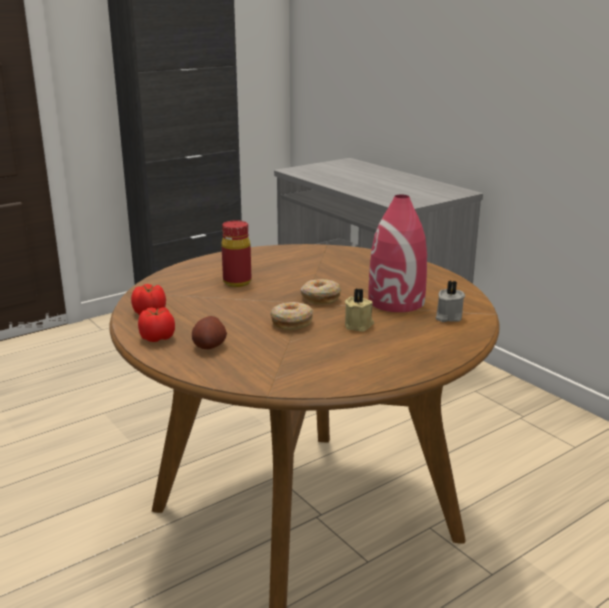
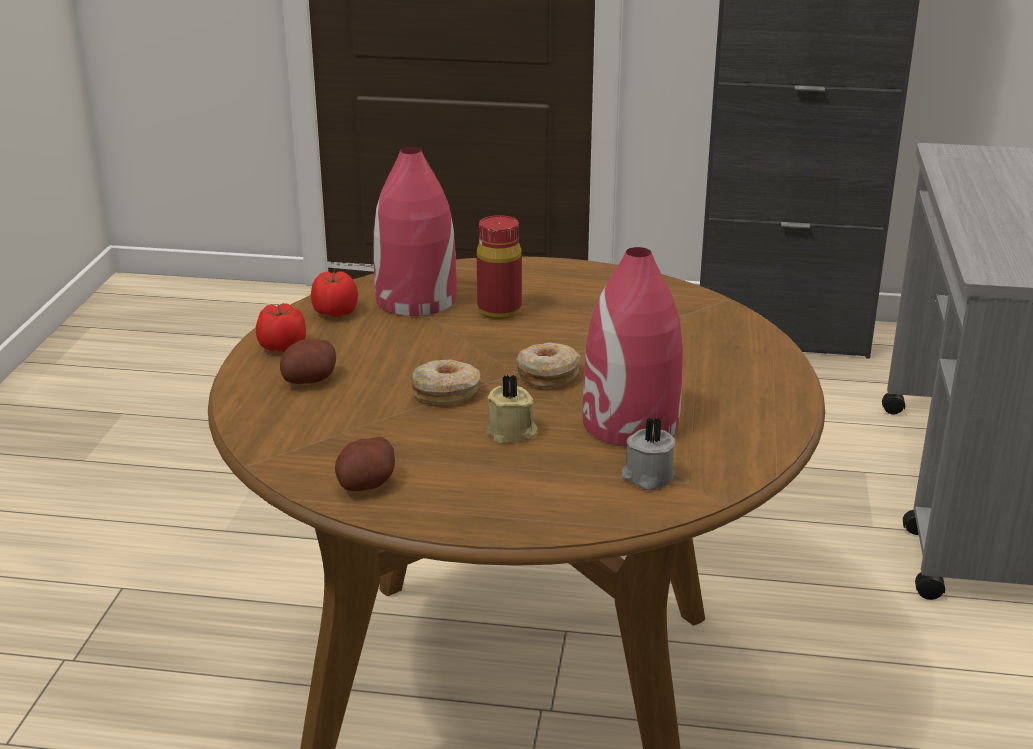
camera: 45 degrees right, 5 degrees up
(182, 292) = (415, 300): none -> red vase
(346, 373) = (366, 484): none -> potato

